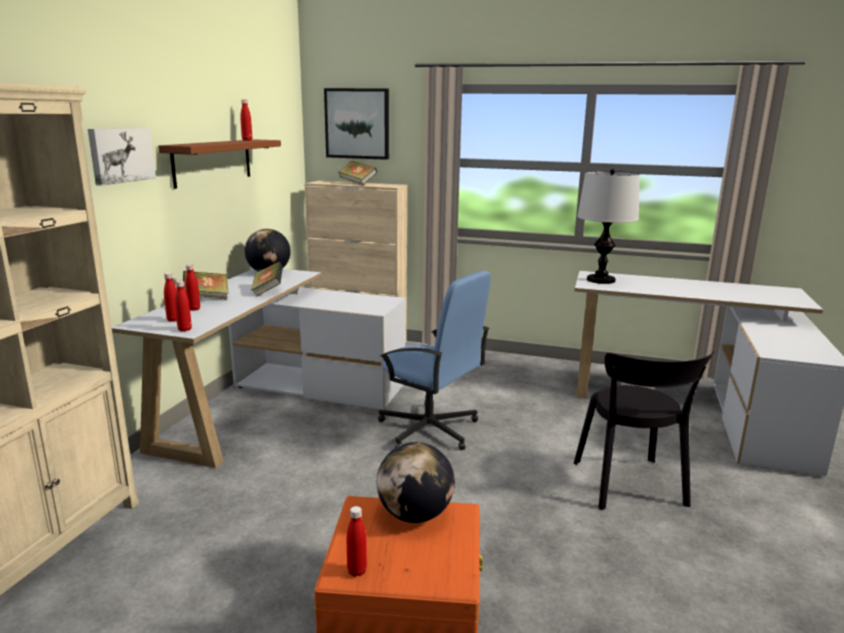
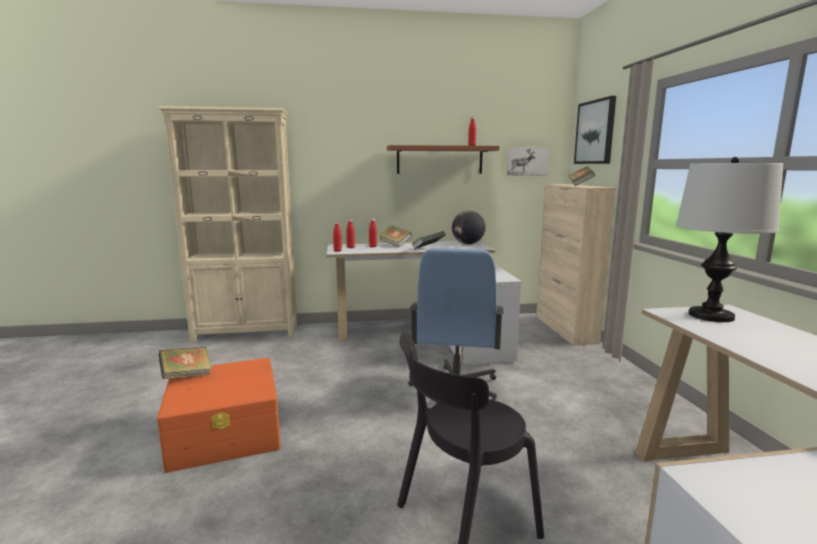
camera: 65 degrees right, 5 degrees down
(120, 155) = (354, 150): picture -> picture (527, 161)
(357, 571) = (187, 376): red bottle -> book
(415, 515) = (251, 379): globe -> none

